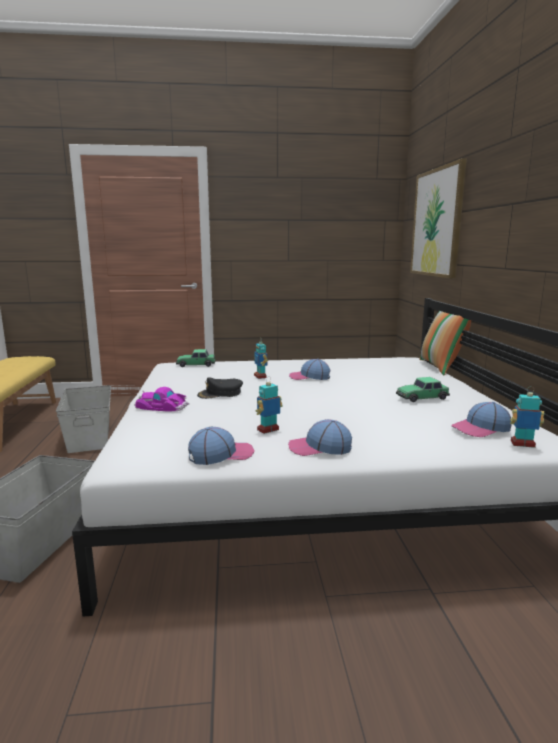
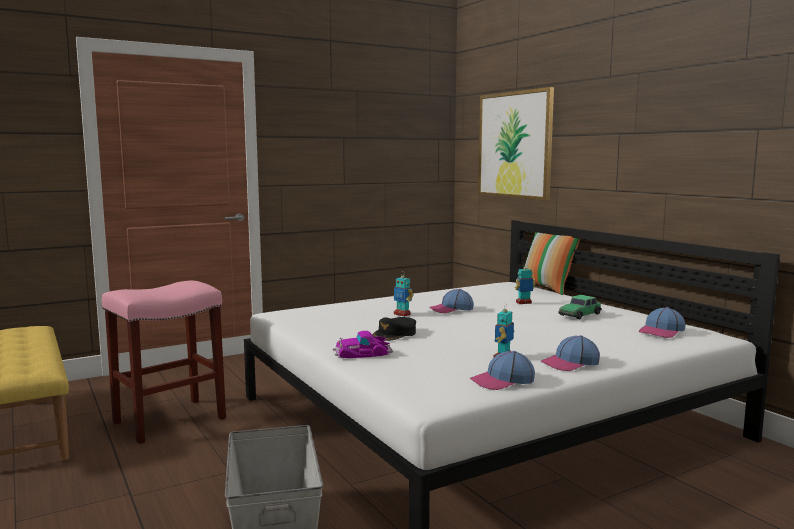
camera: 25 degrees left, 5 degrees down
(90, 436) = (171, 420): grey storage box -> pink stool
(196, 364) = (308, 310): toy car -> none
(221, 454) = (502, 381): cap -> cap turned 150 degrees counterclockwise
(522, 444) = (702, 338): toy robot -> toy robot (524, 303)

